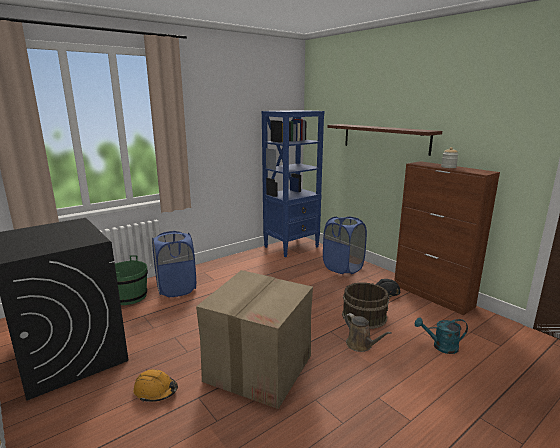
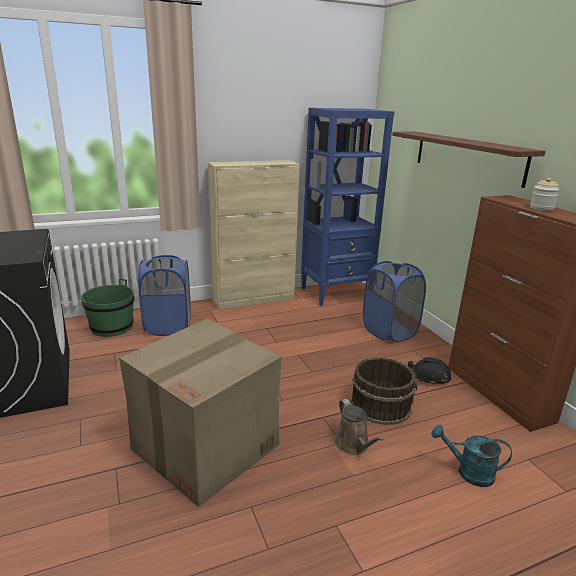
camera: 15 degrees right, 5 degrees up
(156, 391) = (75, 448): orange hard hat -> none
(233, 259) = (254, 299): none -> beige cabinet

